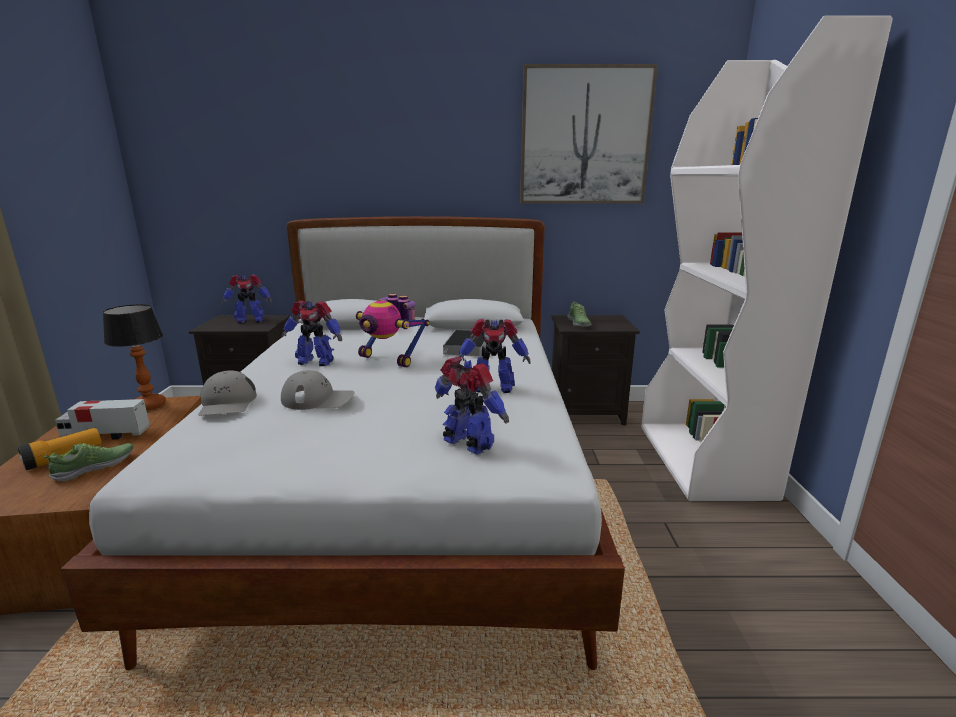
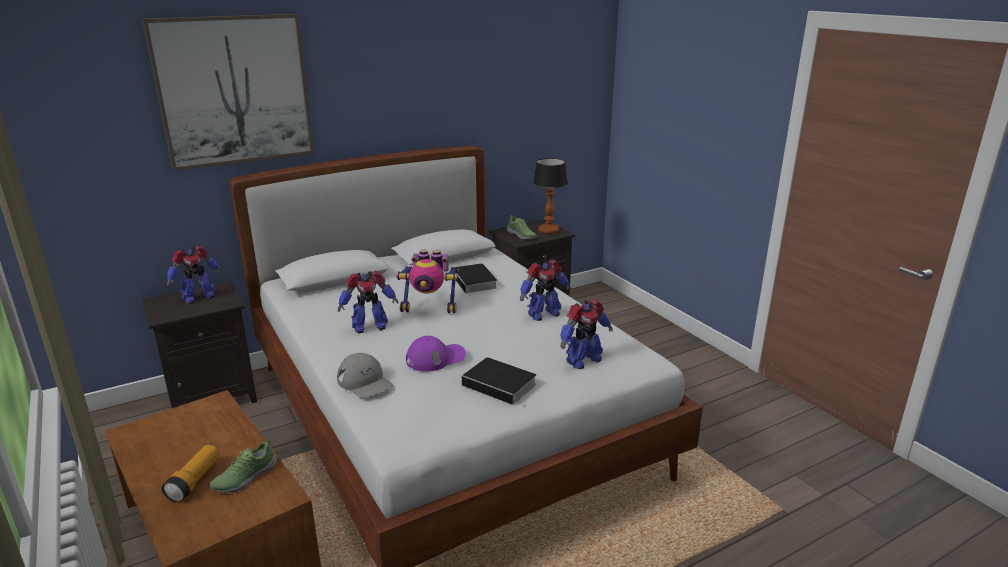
camera: 30 degrees left, 5 degrees up
(95, 467) = (244, 477): shoe -> shoe turned 150 degrees counterclockwise
(106, 435) = (198, 451): toy truck -> none
(150, 405) = (188, 414): table lamp -> table lamp (548, 231)
(318, 399) = (435, 358): grey cap -> purple cap
(338, 443) = (501, 385): none -> book
(468, 444) = (582, 360): toy robot -> toy robot turned 135 degrees clockwise
(585, 137) = (506, 67): picture -> picture (234, 91)
(704, 461) = (642, 330): white bookcase -> none

